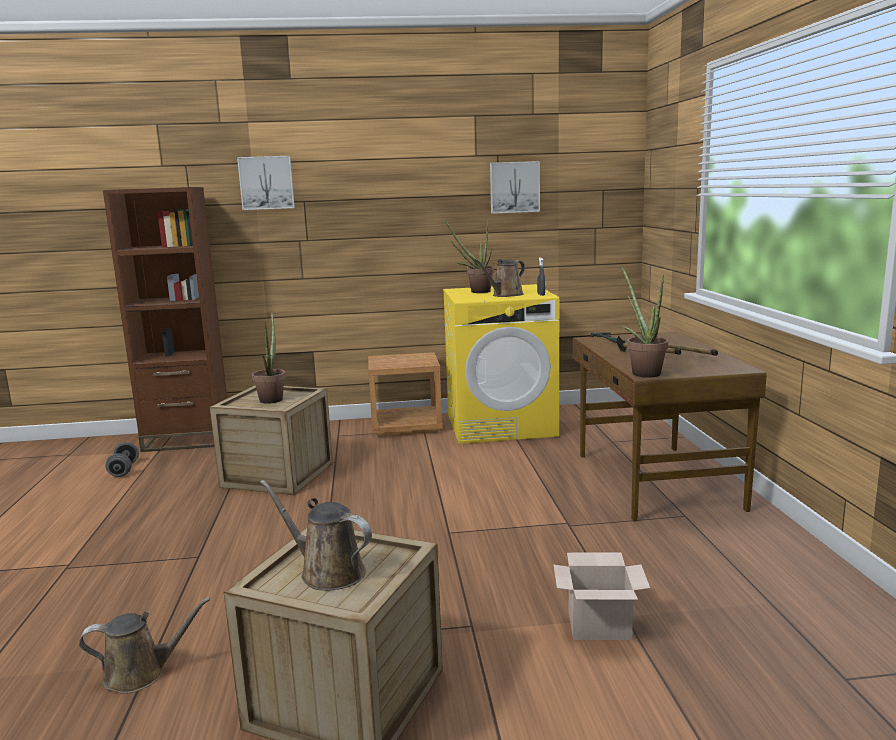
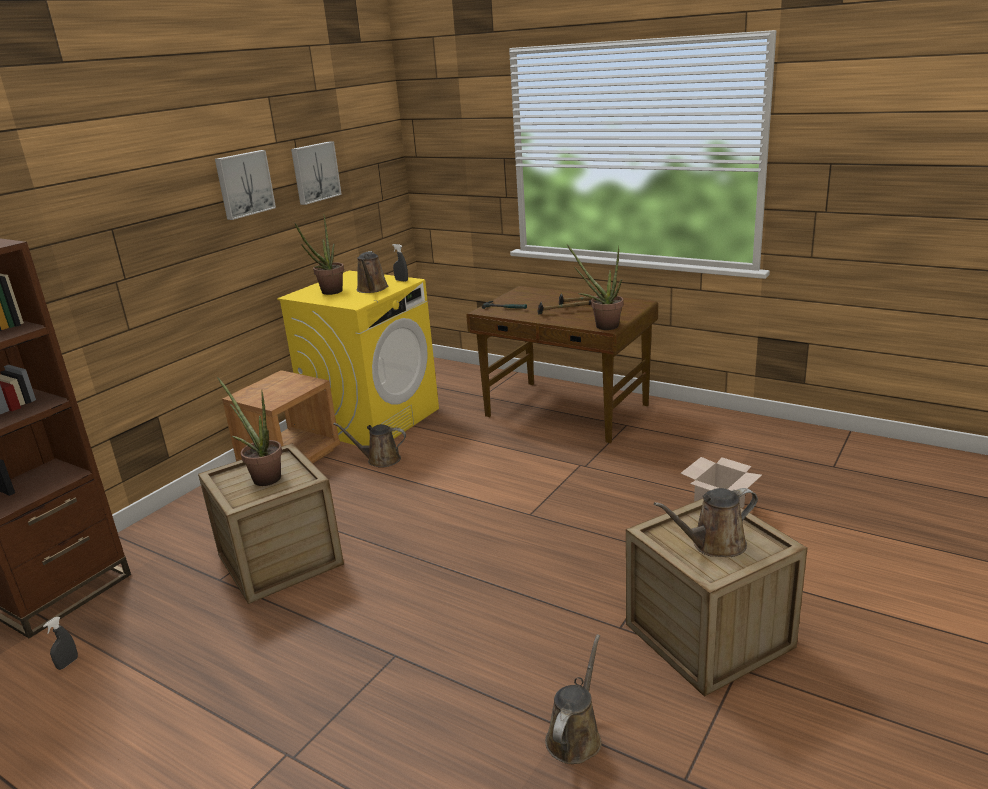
camera: 50 degrees left, 10 degrees up
(124, 470) = (68, 663): grey dumbbell -> grey spray bottle
(266, 183) = (62, 213): picture -> picture (244, 184)
(447, 450) = (380, 460): none -> brown watering can

